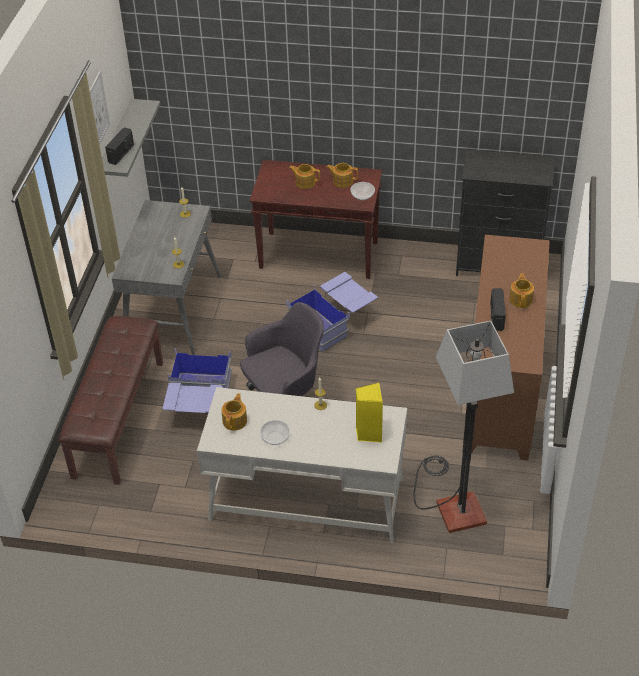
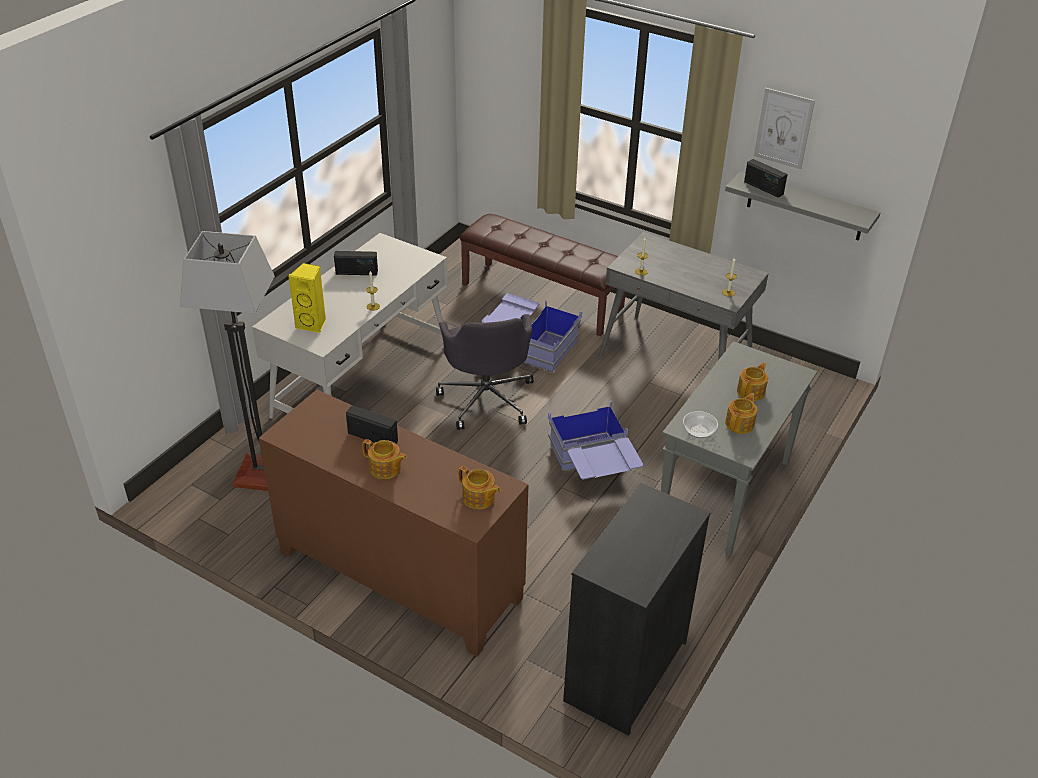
camera: 110 degrees right, 5 degrees down
(235, 420) = (395, 257): teapot -> teapot (479, 498)
(275, 438) = (356, 272): bowl -> radio
(320, 255) = (725, 494): brown console table -> grey console table

